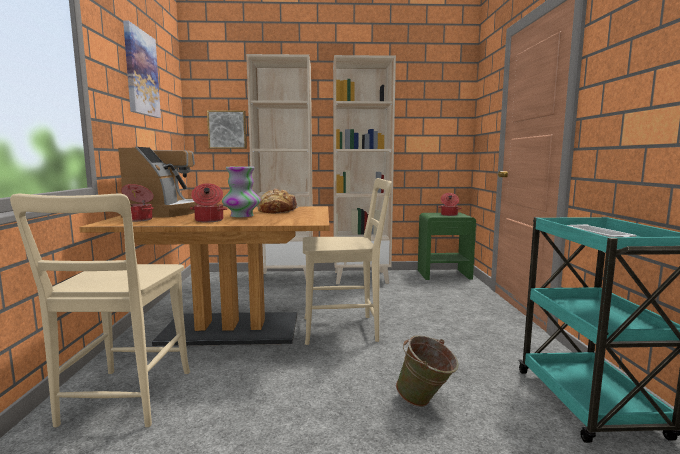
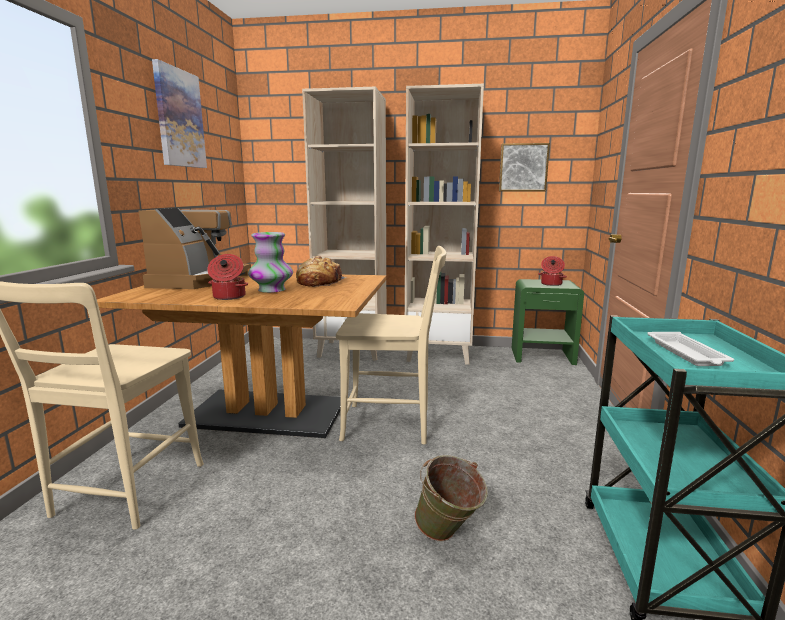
camera: 10 degrees right, 5 degrees up
(138, 220) = (158, 292): cooking pot -> none
(227, 129) = (290, 177): picture -> picture (523, 167)

